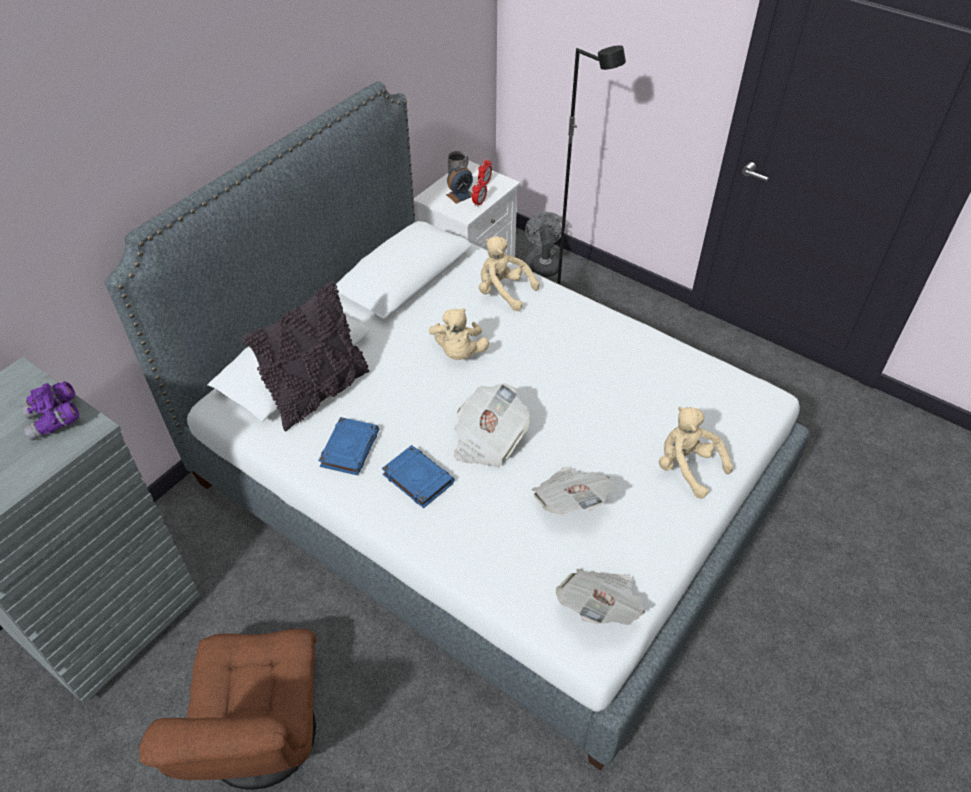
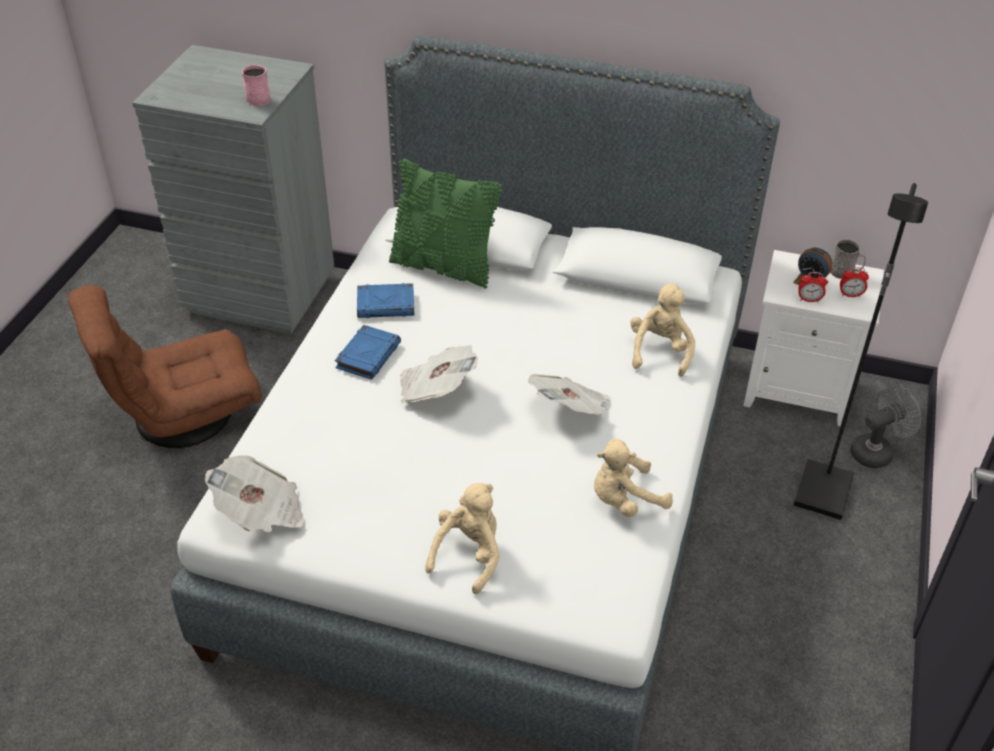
camera: 70 degrees right, 5 degrees down
(55, 420) = (256, 98): purple binoculars -> pink mug
(318, 392) = (444, 266): black pillow -> green pillow
(458, 352) = (547, 341): beige plush toy -> beige plush toy (624, 500)
(571, 501) = (380, 466): newspaper -> newspaper (571, 409)

